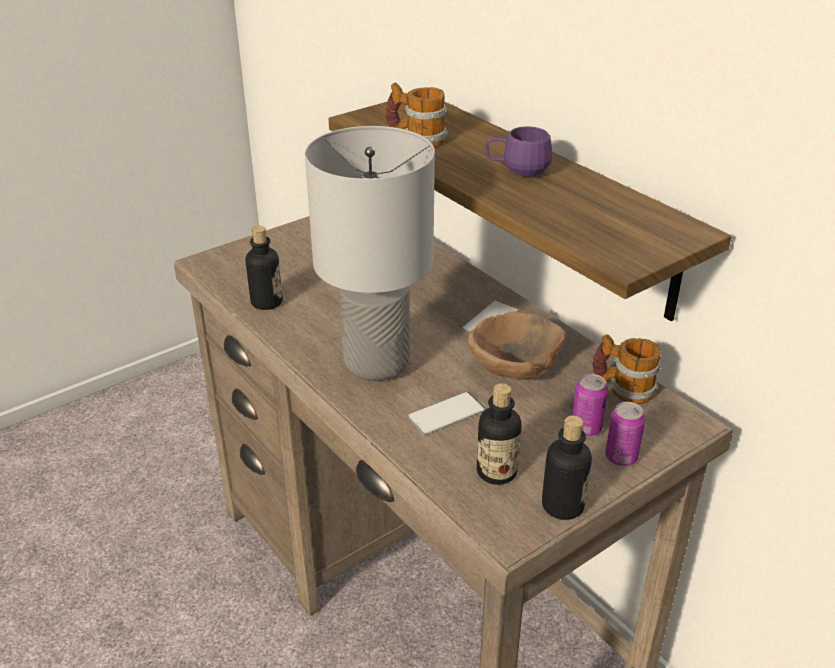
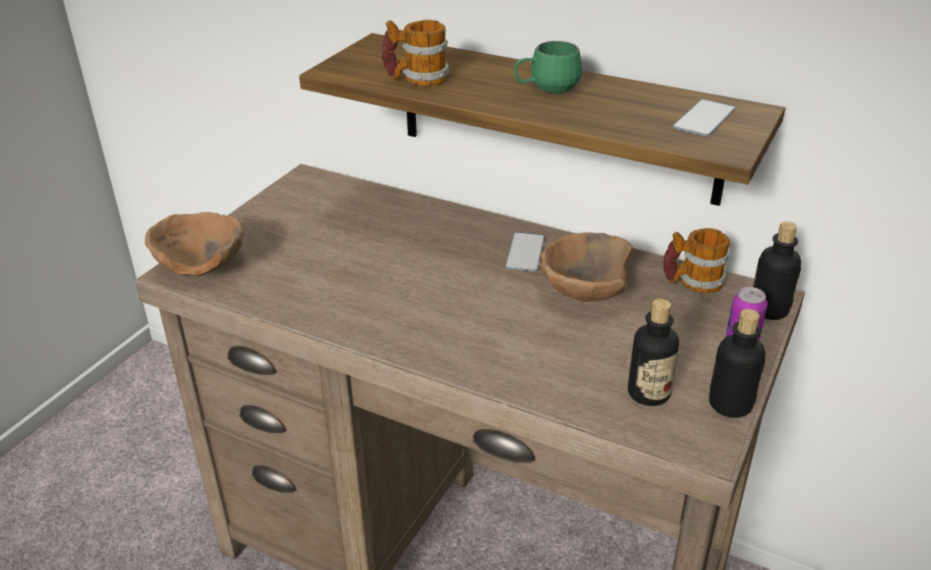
camera: 25 degrees left, 0 degrees up
(227, 264) = (203, 267): none -> brown bowl
(267, 302) = (283, 295): bottle -> bottle (769, 310)
(375, 368) = (453, 329): grey table lamp -> none
(446, 414) = (558, 353): phone -> phone (704, 118)
(517, 171) = (546, 90): purple mug -> green mug
(586, 428) = (691, 327): can -> none

